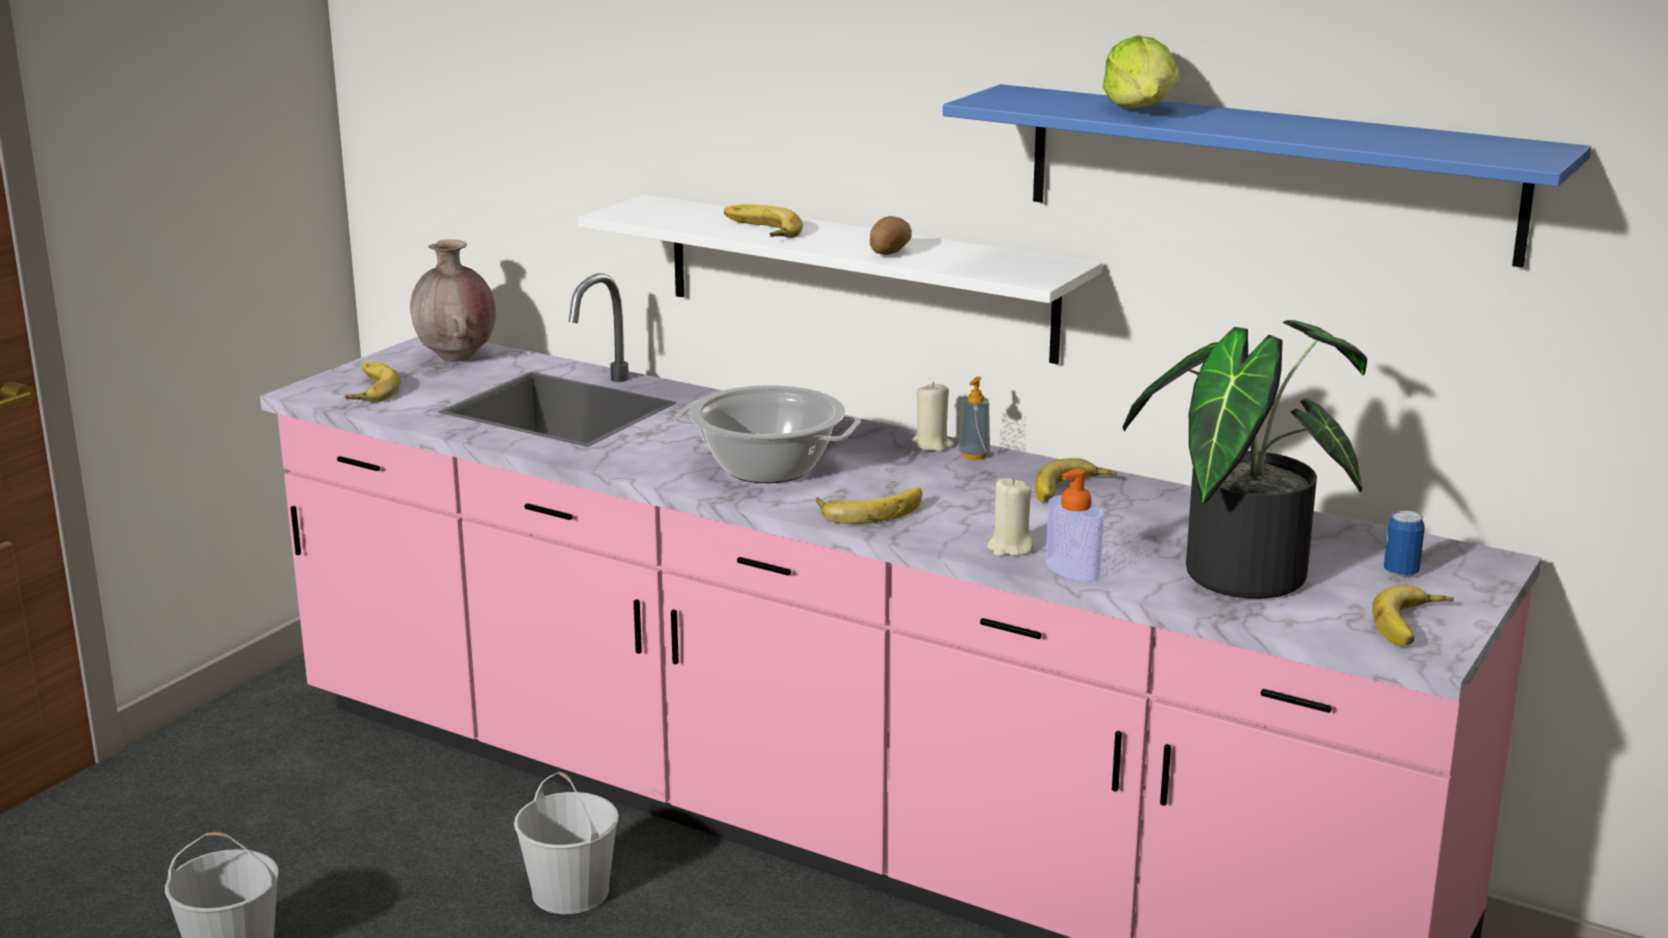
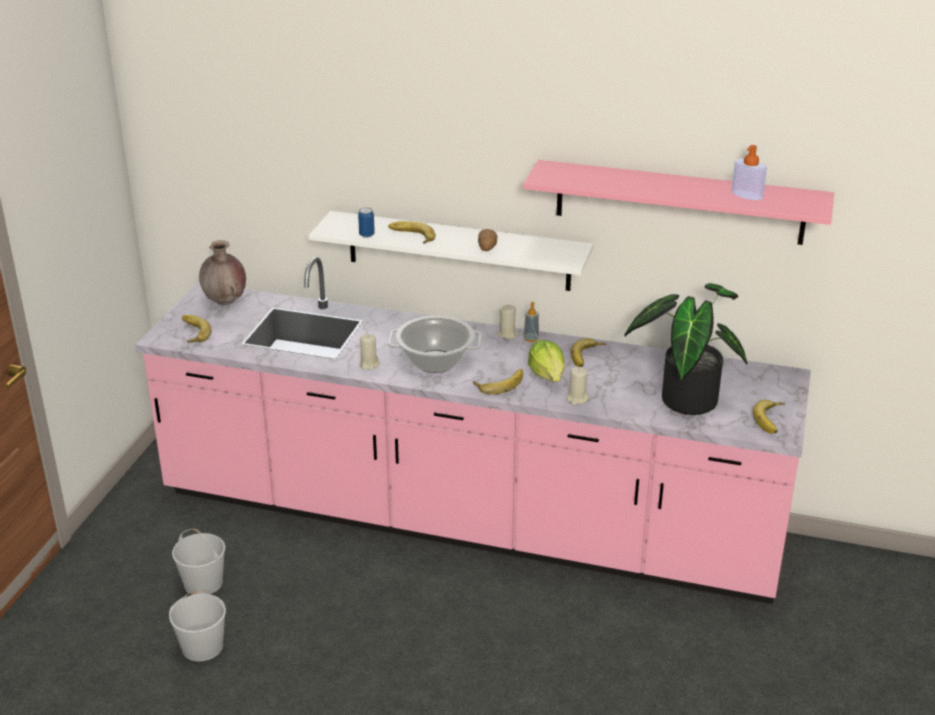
camera: 15 degrees left, 10 degrees up
(572, 892) = (355, 581): white bucket -> white bucket (204, 583)
(642, 460) = (369, 364): none -> beige candle
(1072, 569) = (611, 408): soap dispenser -> soap dispenser (747, 195)
(1142, 110) = (621, 180): lettuce -> lettuce (548, 375)
(1268, 172) = (679, 202): blue shelf -> pink shelf
(1400, 573) = (755, 388): can -> can (366, 235)

